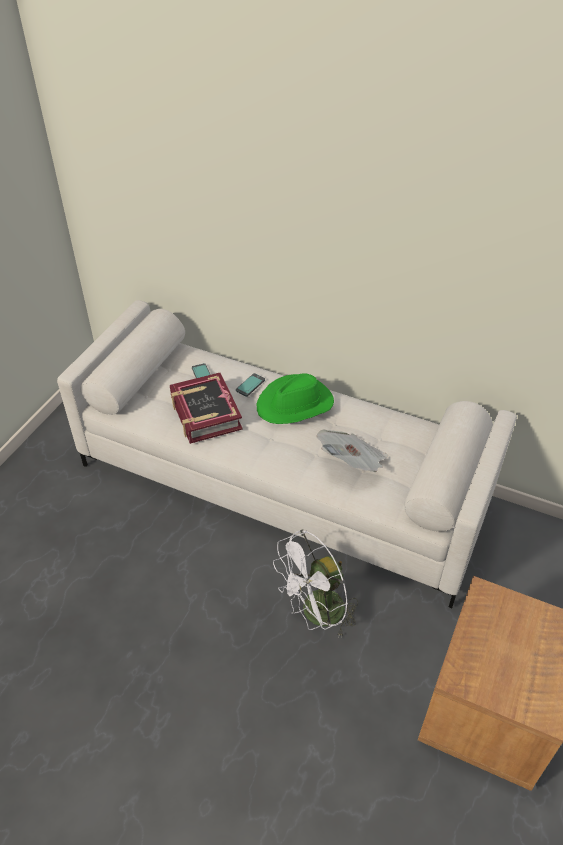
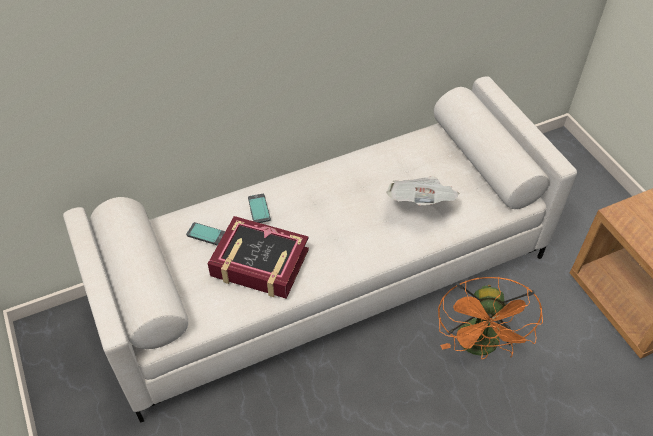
camera: 50 degrees left, 5 degrees up
(295, 404) = (316, 194): green hat -> none
(316, 615) = (480, 346): white fan -> orange fan

